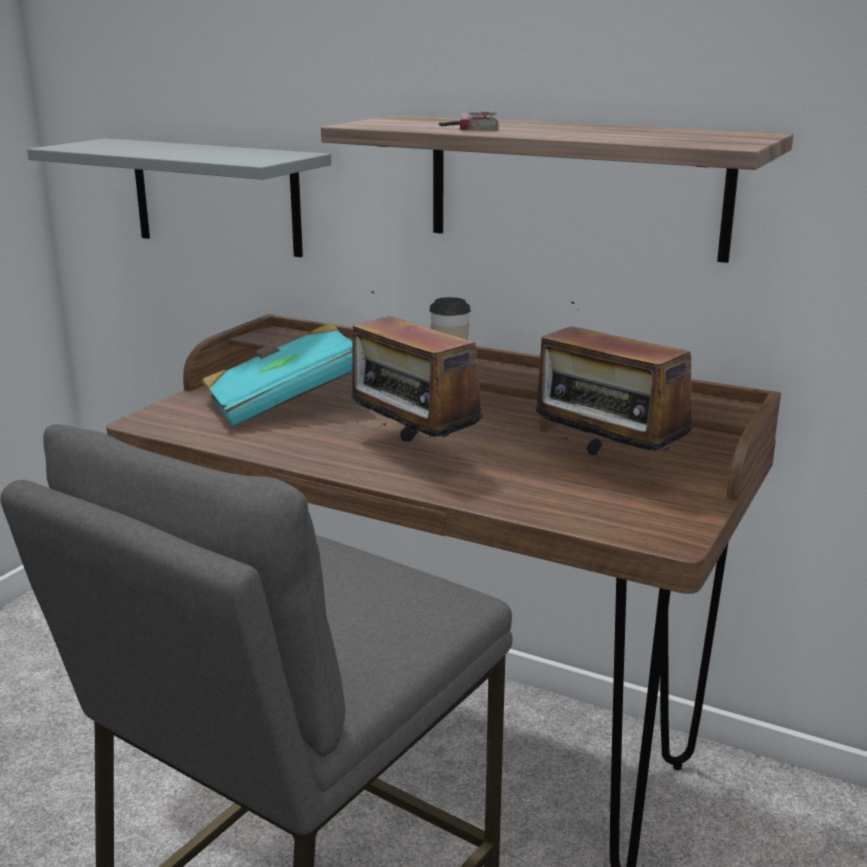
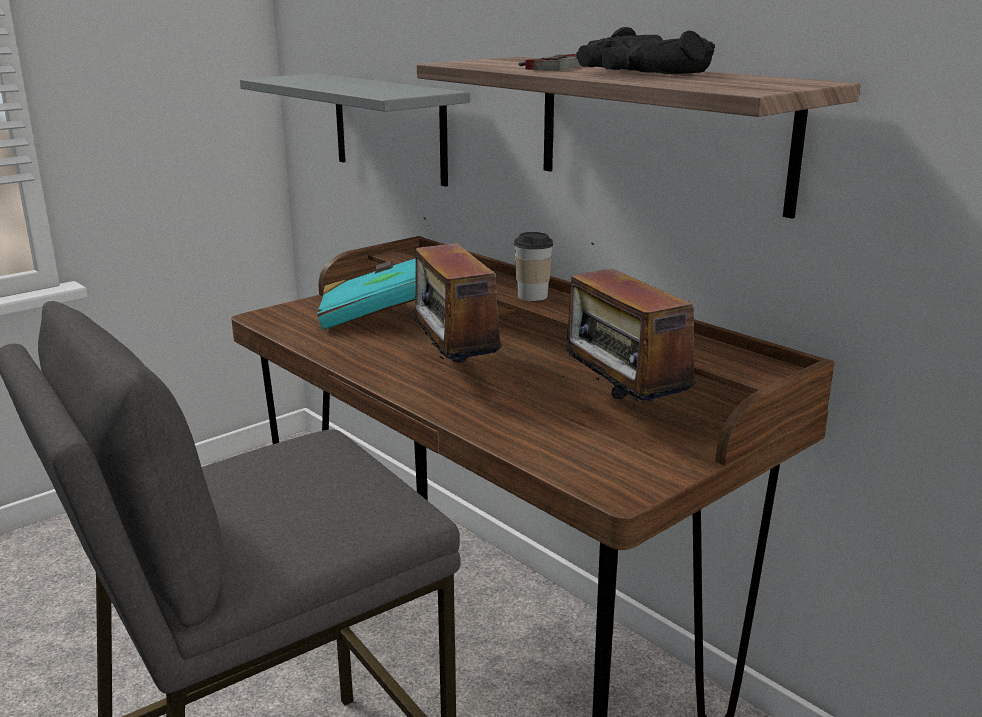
camera: 20 degrees right, 0 degrees up
(577, 129) = (637, 72): none -> black binoculars

